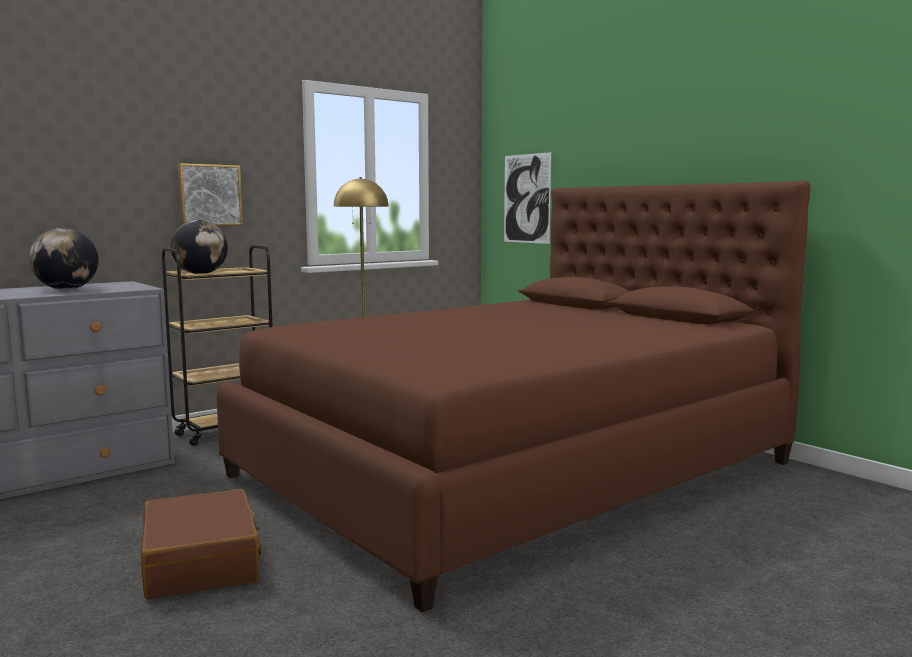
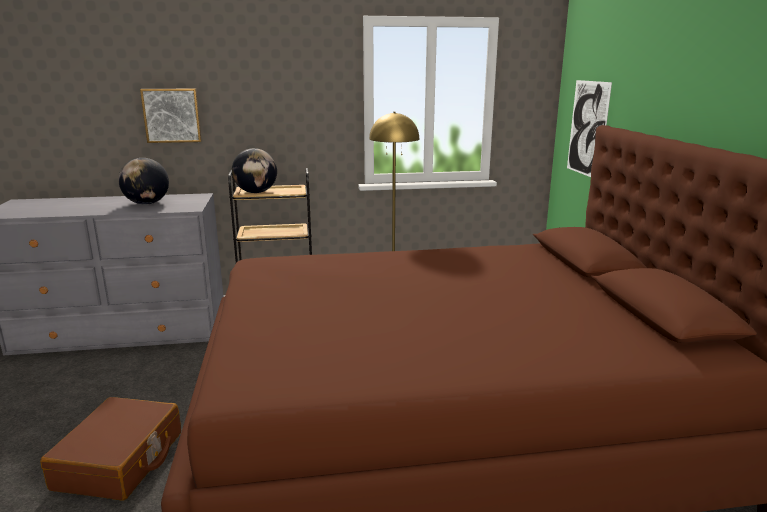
camera: 30 degrees right, 10 degrees up
(209, 195) = (275, 124): picture -> picture (172, 115)

